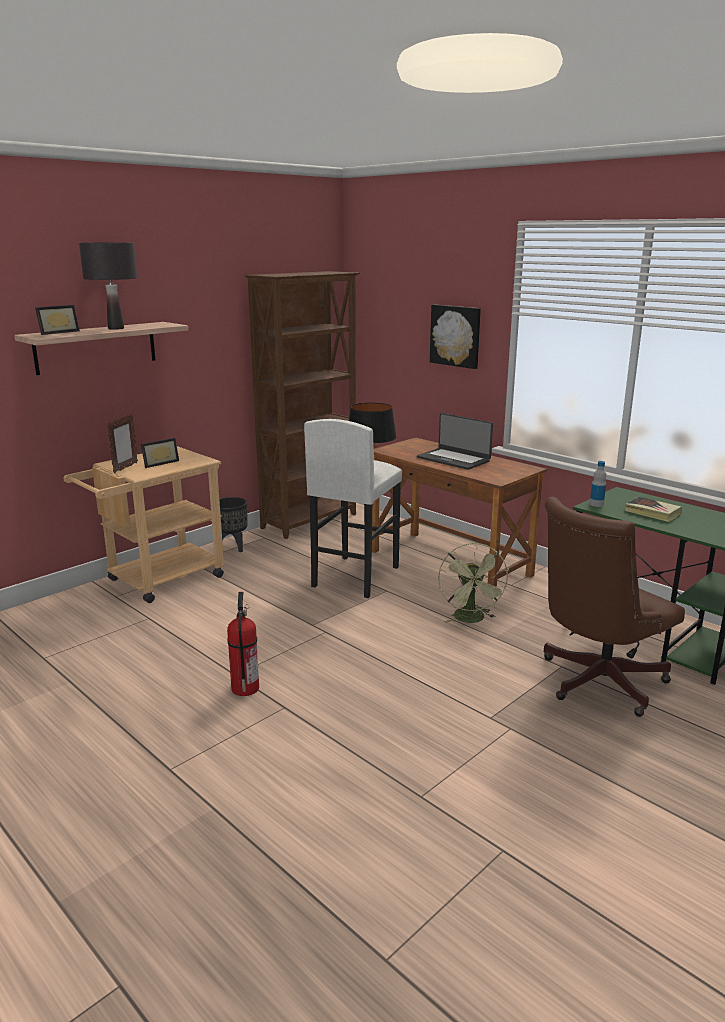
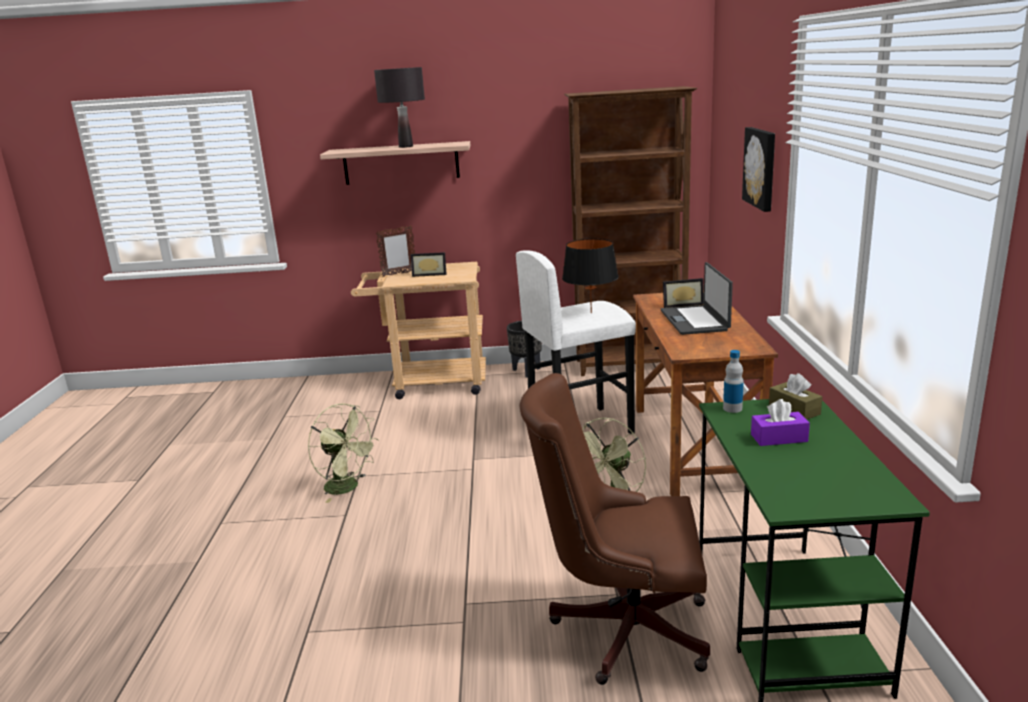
camera: 45 degrees right, 0 degrees up
(57, 332) = (357, 149): picture frame -> picture frame (681, 304)
(244, 687) = (348, 488): fire extinguisher -> green fan
(624, 496) = (794, 410): none -> brown tissue box
(652, 512) = (779, 438): book -> purple tissue box

